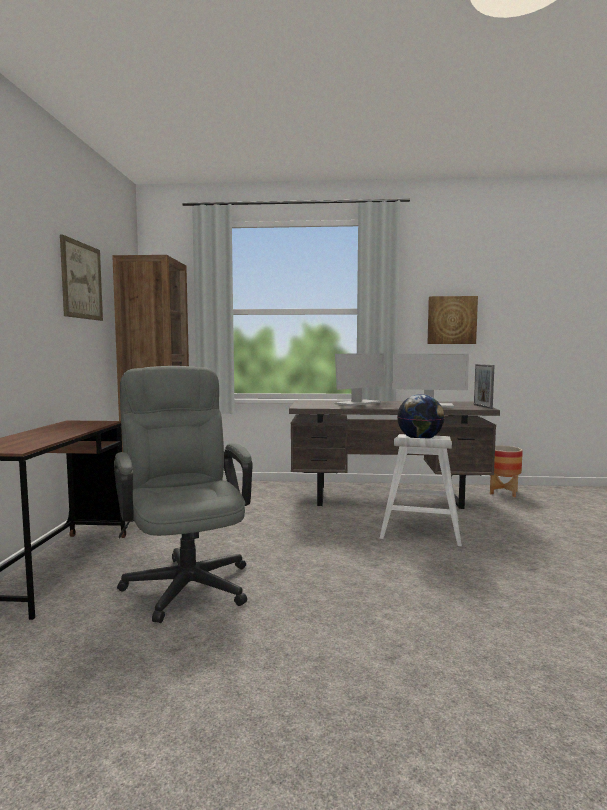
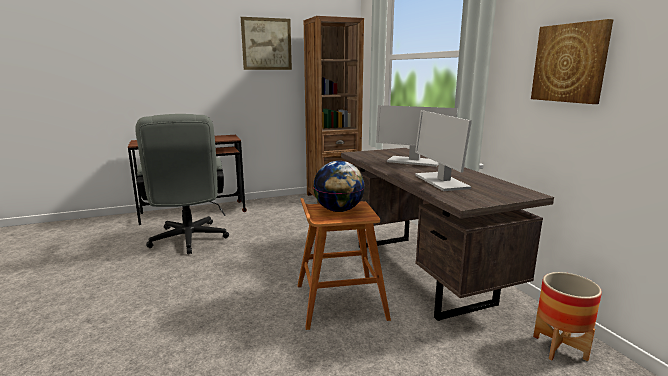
camera: 65 degrees right, 10 degrees up
(186, 580) = (188, 241): grey office chair -> grey office chair turned 120 degrees clockwise
(420, 529) = (339, 301): white stool -> brown stool
(482, 406) = (482, 201): picture frame -> none

